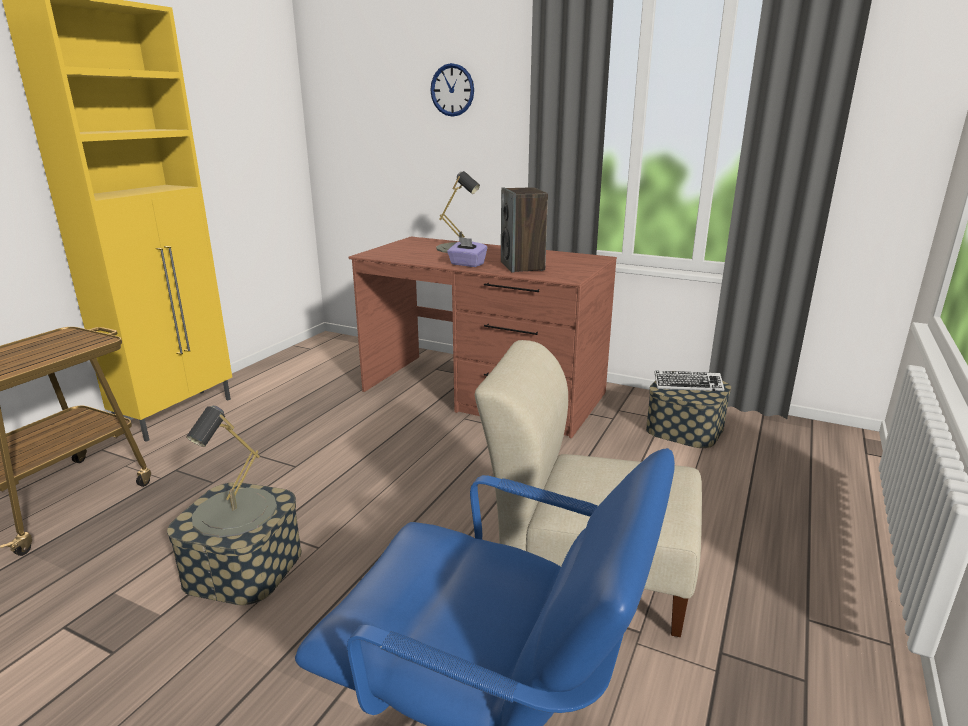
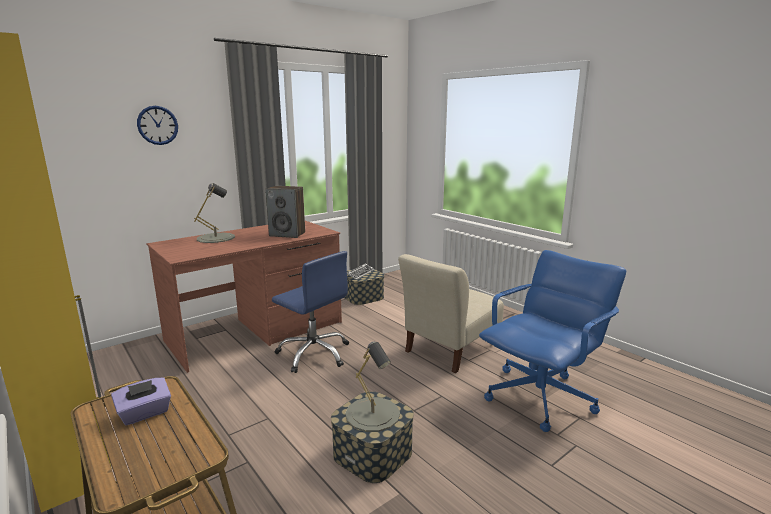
camera: 65 degrees left, 5 degrees down
(460, 447) = (314, 353): none -> blue office chair
(467, 264) = (260, 242): purple tissue box -> purple tissue box (145, 413)

